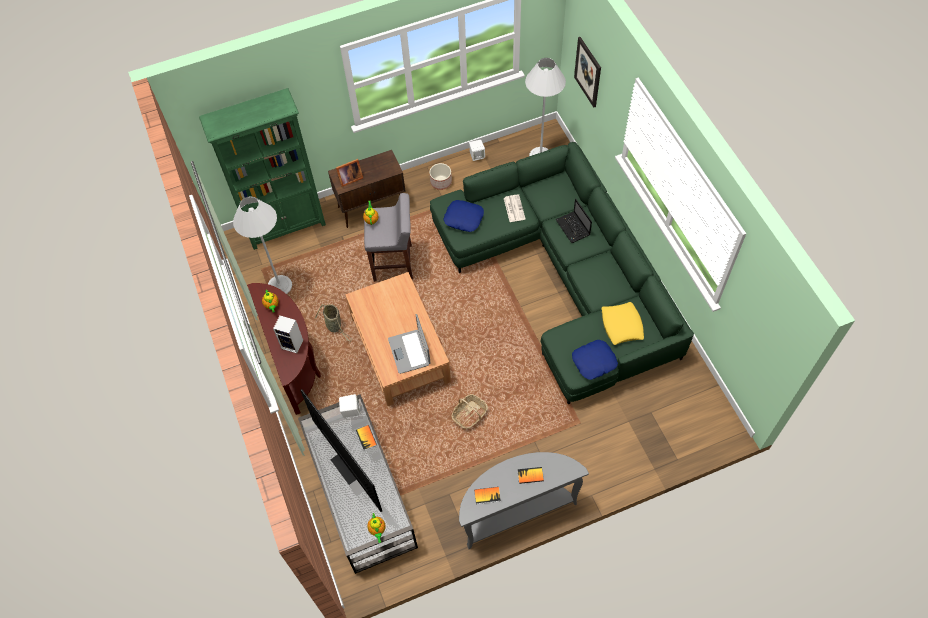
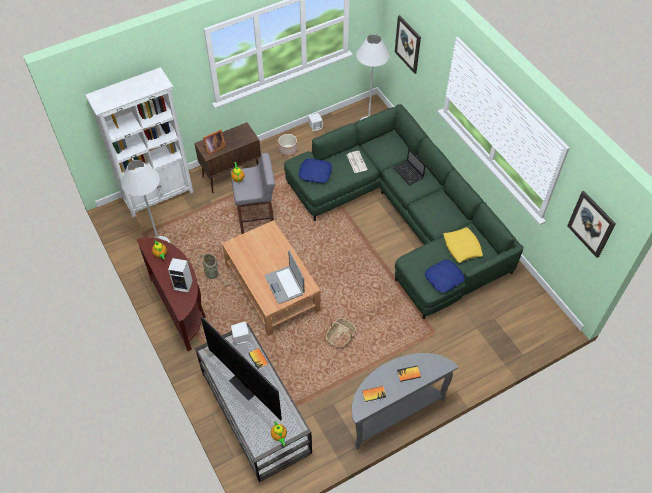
camera: 10 degrees left, 5 degrees down
(286, 226) = (159, 195): green bookcase -> white bookcase
(765, 324) = (591, 224): none -> picture

